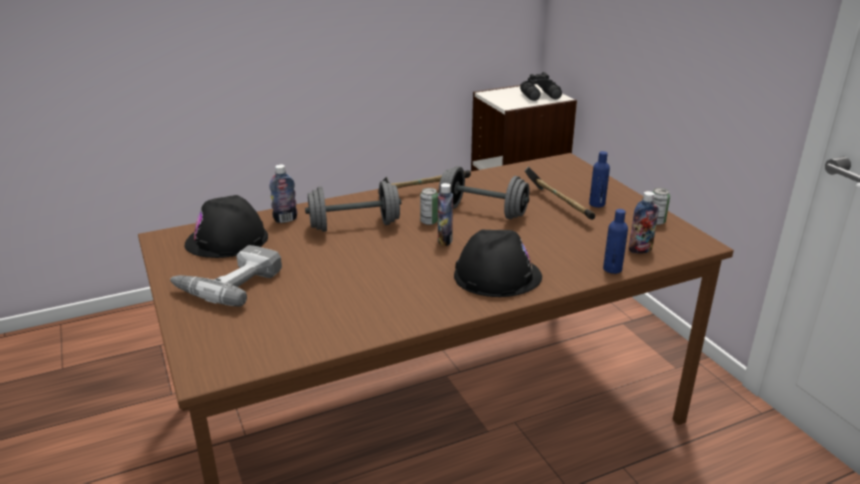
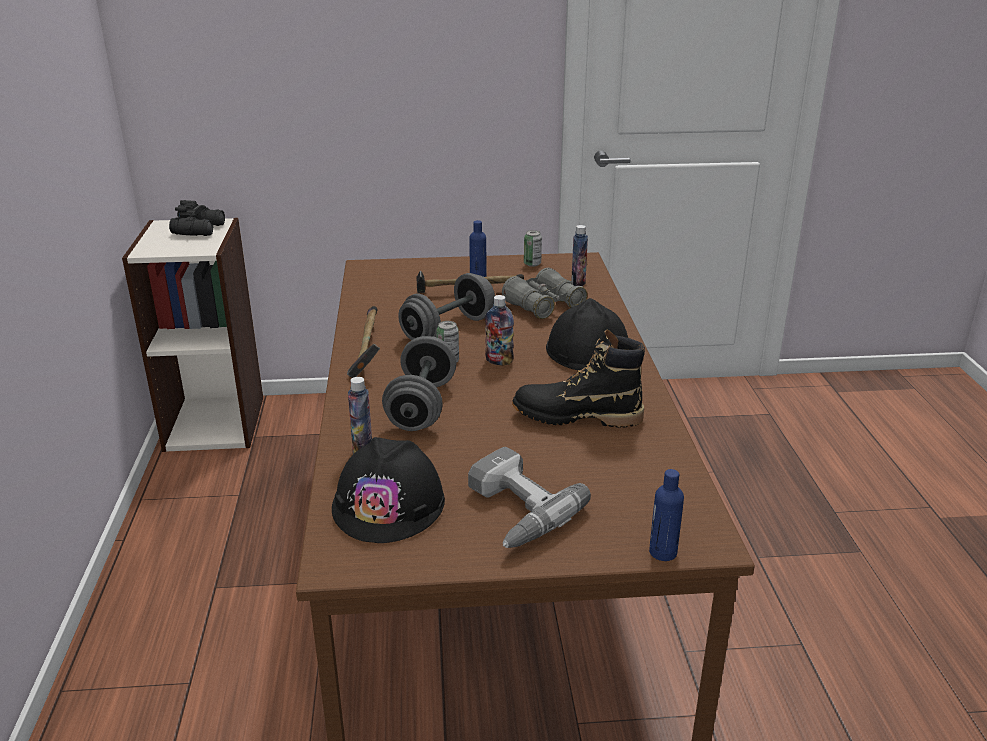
camera: 70 degrees left, 0 degrees up
(373, 288) = (577, 416): none -> black boot
(568, 242) = (544, 306): none -> grey binoculars
(612, 269) = (604, 300): blue bottle -> blue bottle (663, 552)

